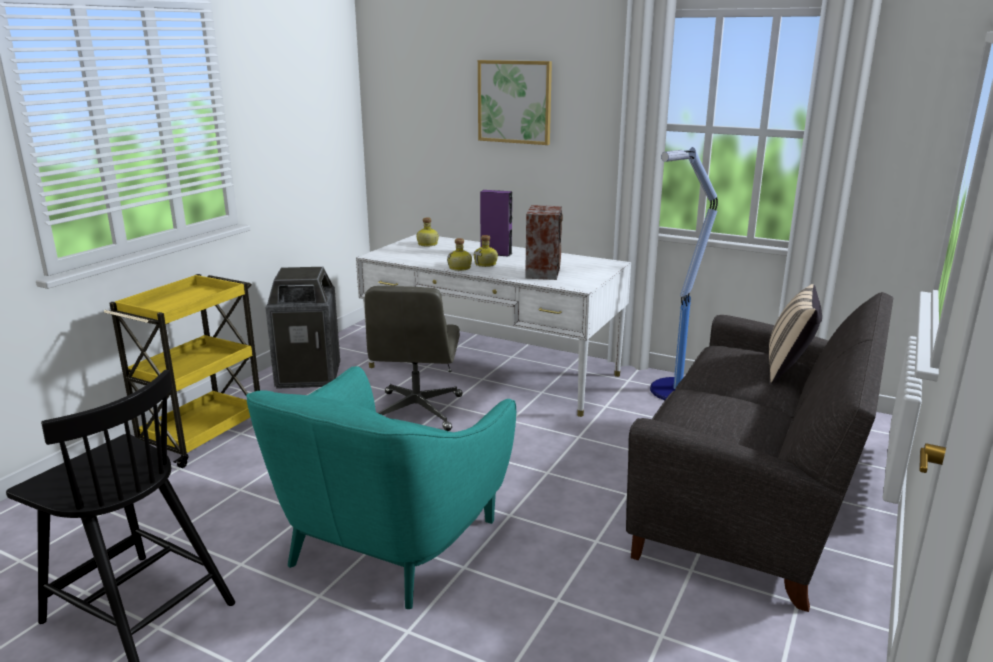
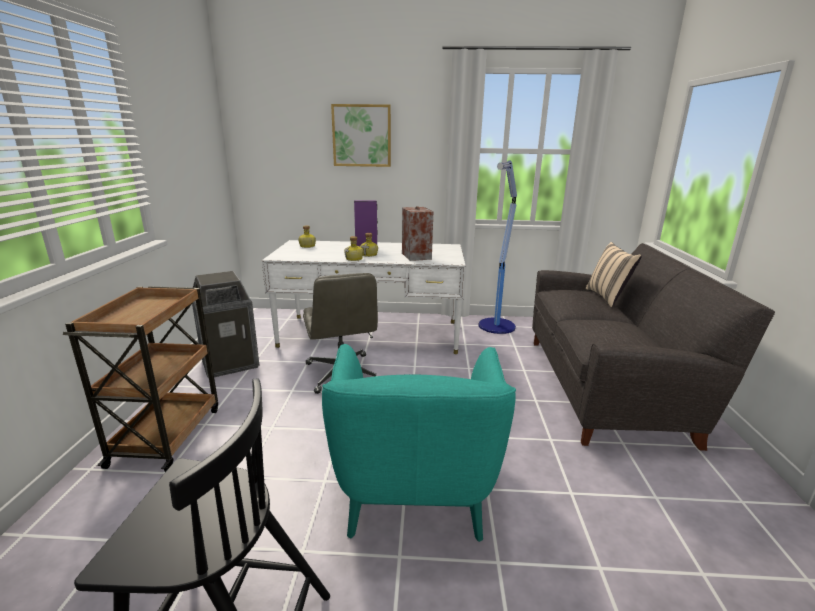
camera: 25 degrees left, 0 degrees up
(202, 435) = (167, 434): yellow cart -> brown cart

